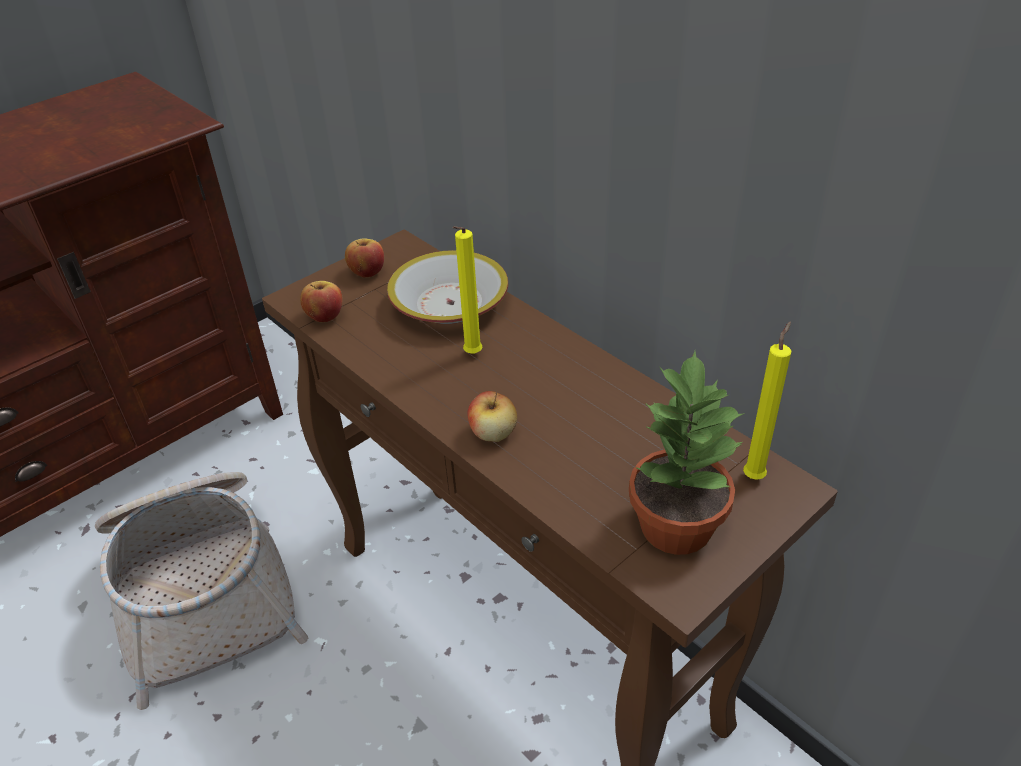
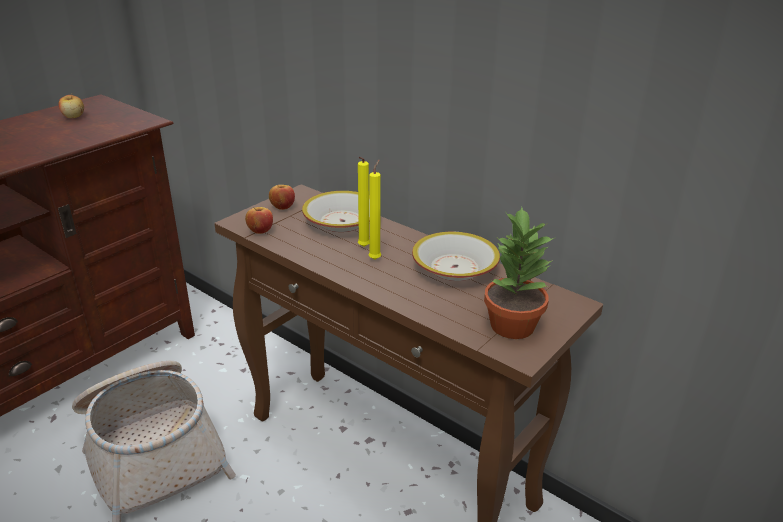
camera: 10 degrees left, 10 degrees down
(493, 433) = (387, 286): apple -> apple (74, 117)
(606, 403) = (455, 268): none -> bowl
(755, 475) = (553, 298): yellow candle -> yellow candle (375, 258)

